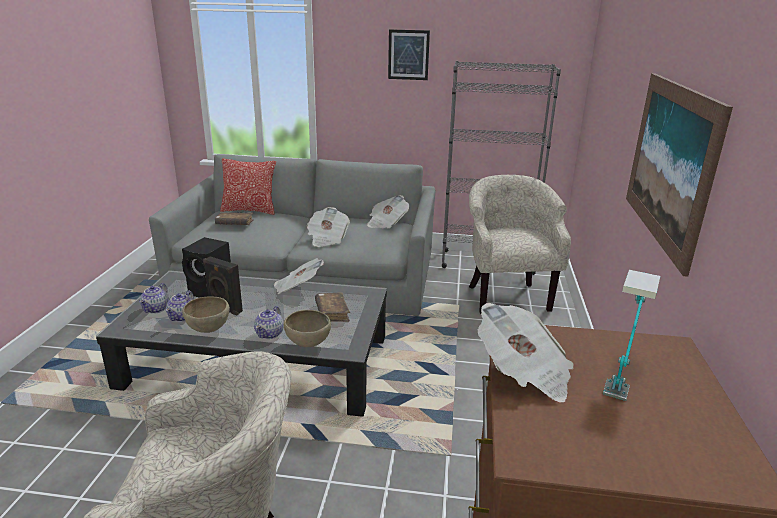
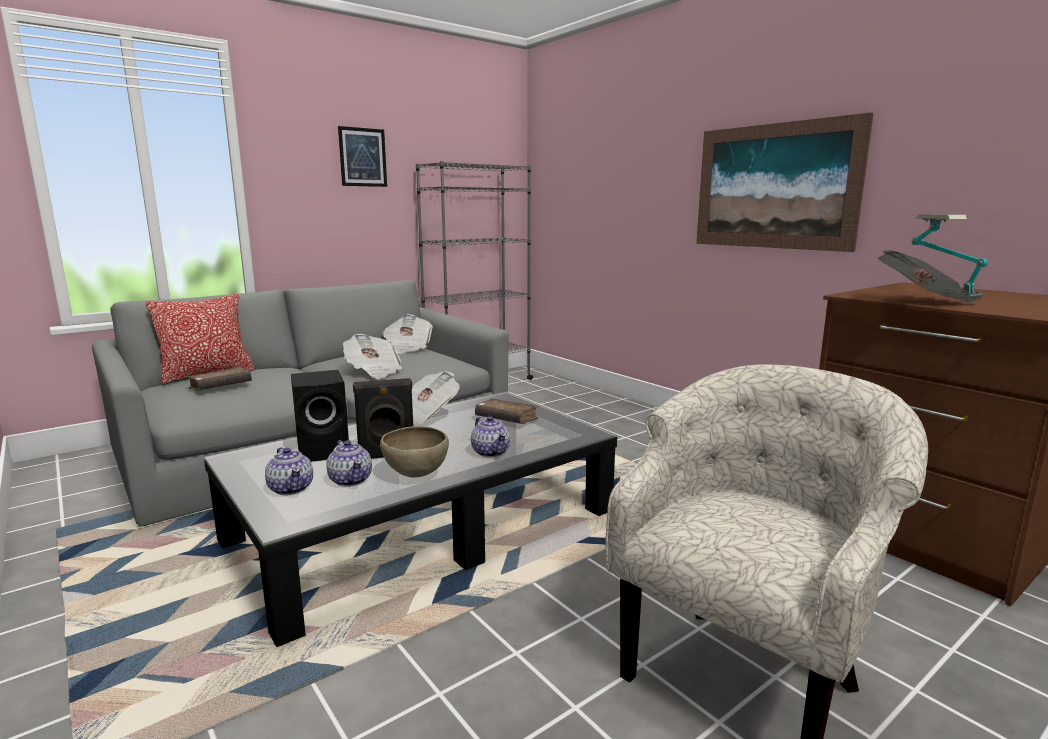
camera: 45 degrees left, 10 degrees down
(308, 344) = (546, 444): brown bowl -> none
(506, 296) = (540, 397): beige armchair -> none

